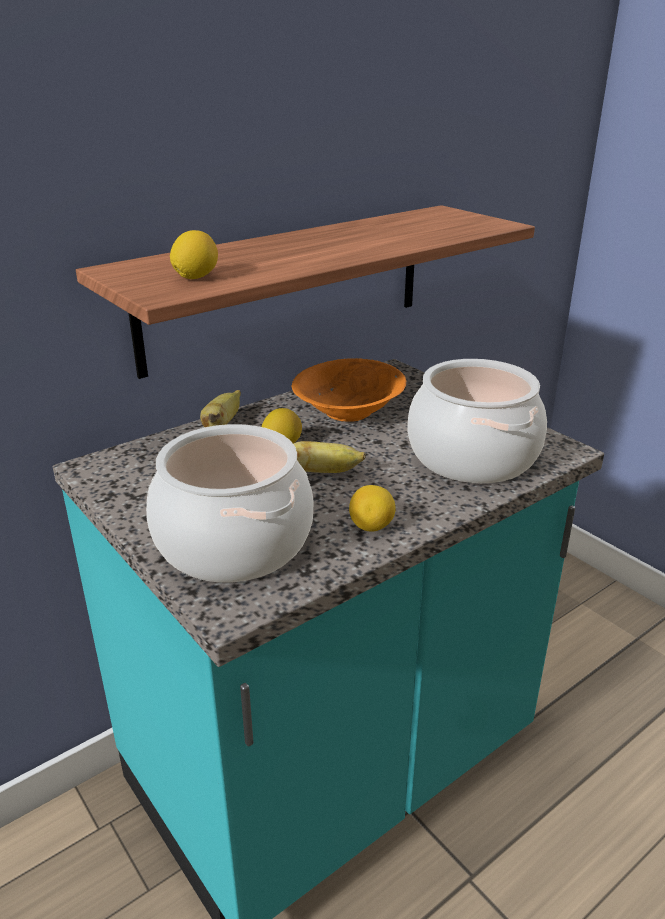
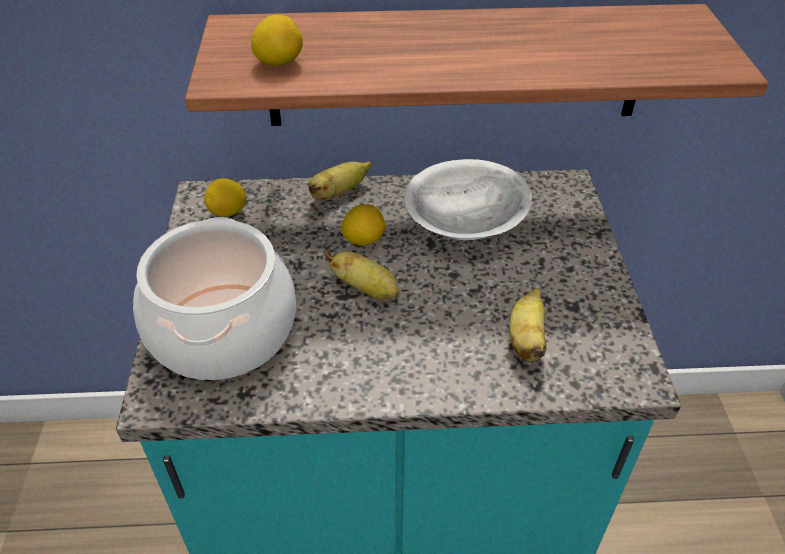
camera: 35 degrees right, 15 degrees up
(349, 411) = (465, 224): orange bowl -> white bowl
(371, 527) = (342, 375): lemon -> lemon (228, 212)
(473, 456) = (526, 339): cooking pot -> banana

